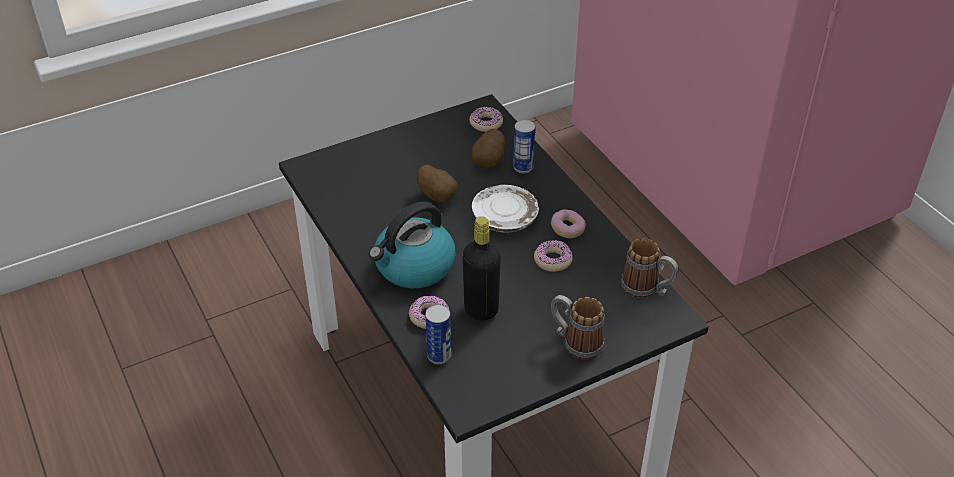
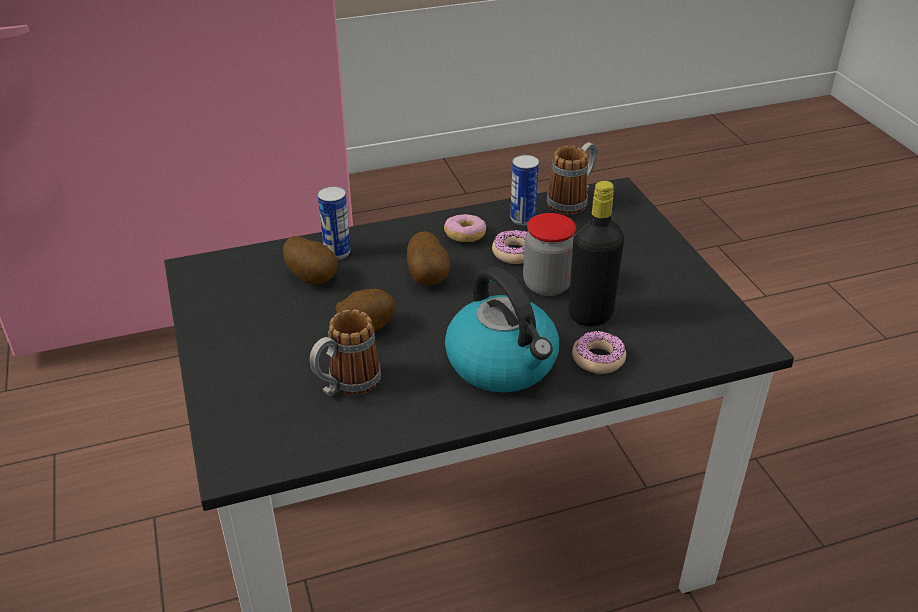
camera: 80 degrees left, 5 degrees down
(439, 356) = (668, 357): can -> can (522, 219)
(486, 123) = (228, 271): donut -> none
(505, 218) = (429, 278): white plate -> potato
(514, 282) = (547, 285): none -> jar
(575, 342) = (648, 255): mug -> mug (346, 385)

